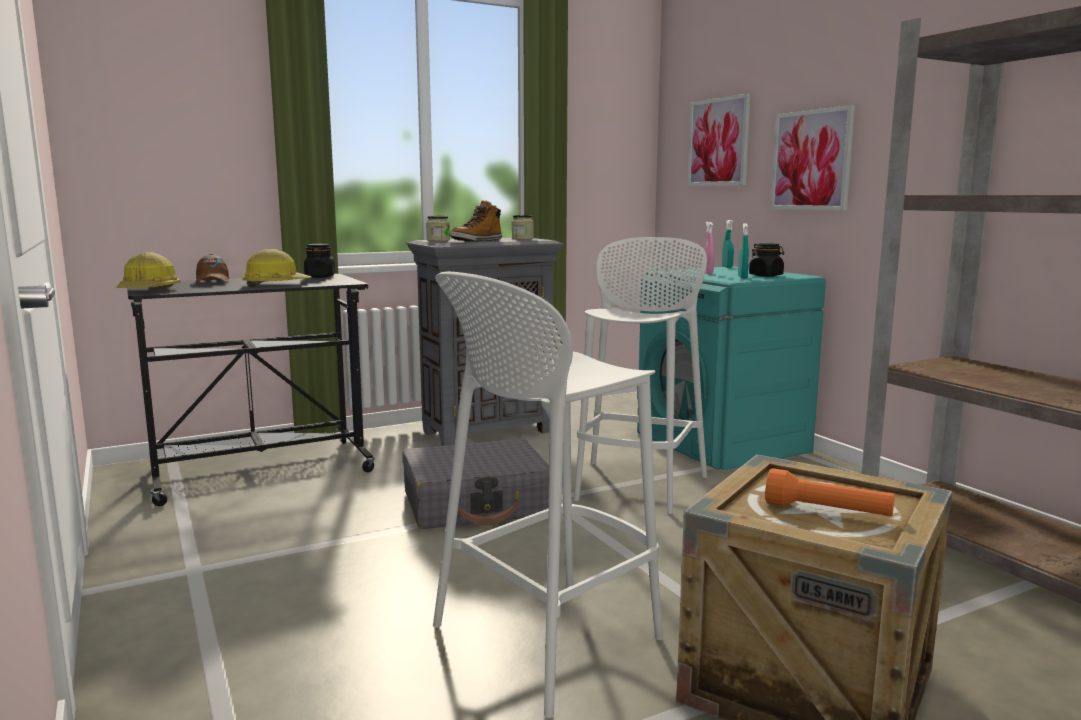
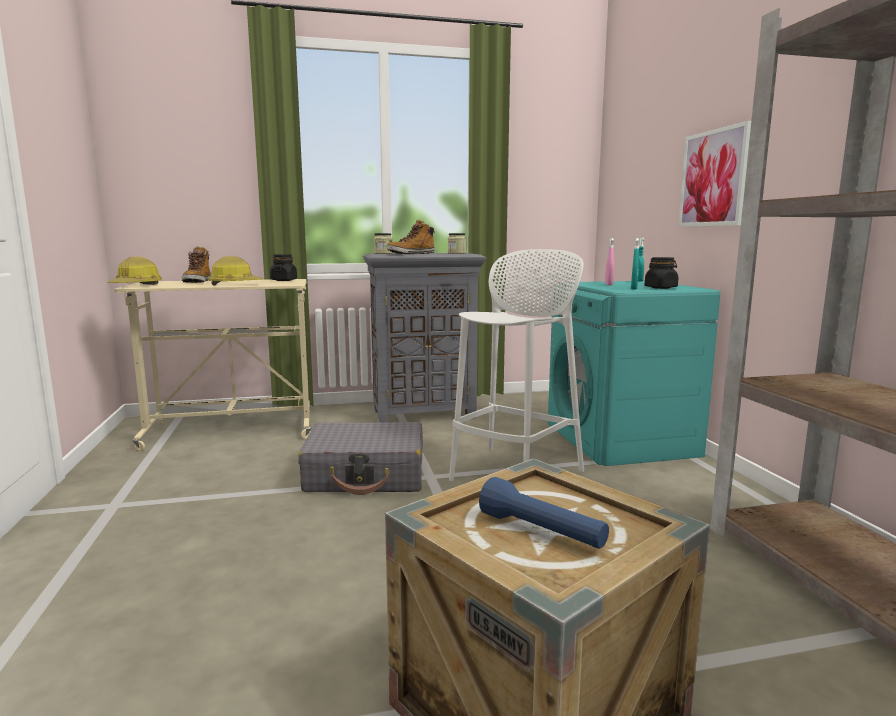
camera: 15 degrees right, 0 degrees up
(212, 282) = (197, 282): brown cap -> boot
(262, 470) = (232, 430): black desk -> beige desk
(547, 639) = (323, 612): white stool -> none
(719, 142) = (642, 168): picture -> none
(827, 512) = (541, 532): orange flashlight -> blue flashlight

